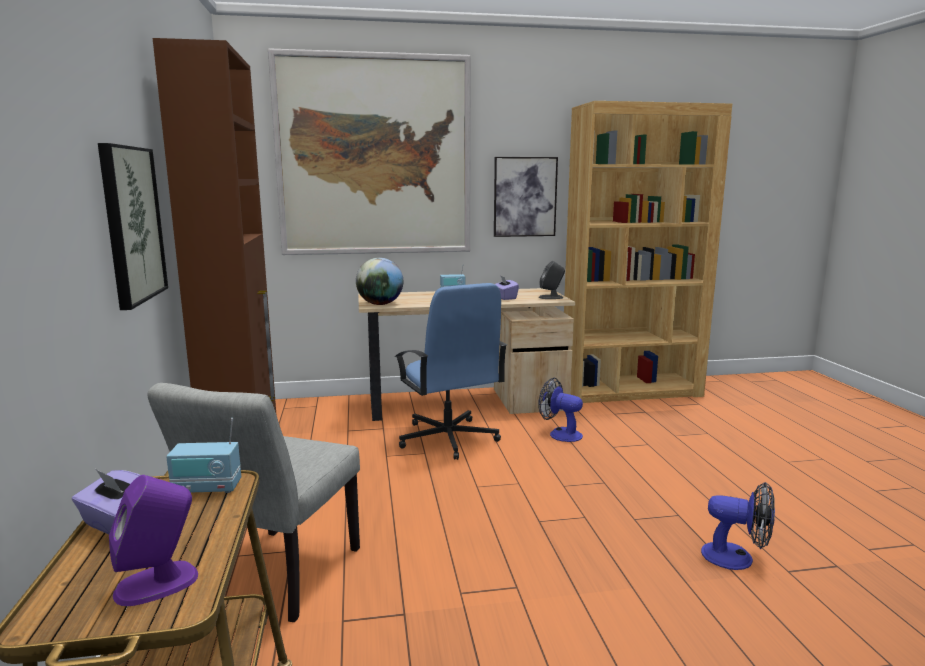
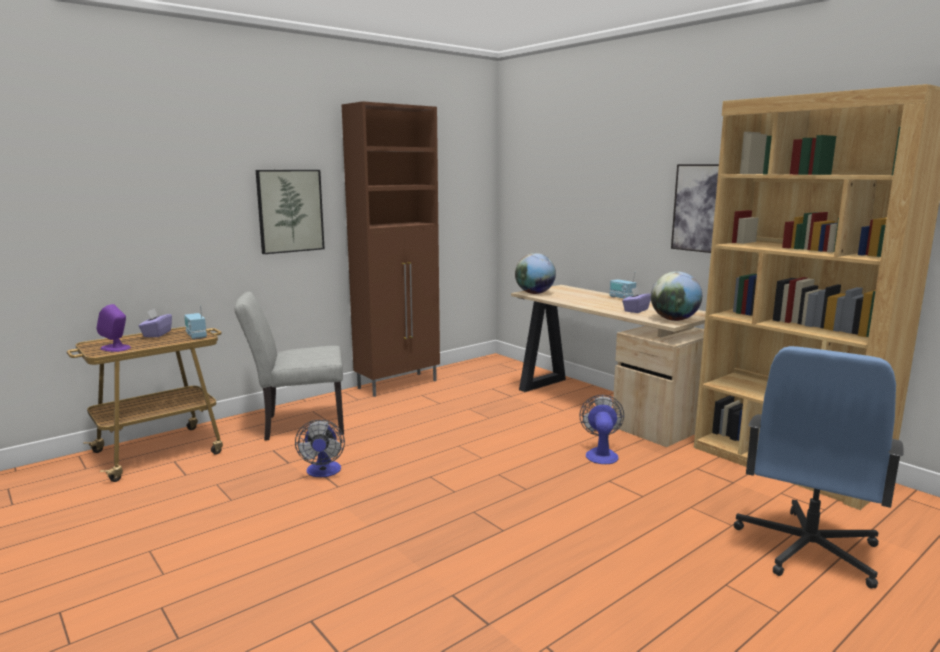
camera: 60 degrees right, 0 degrees up
(374, 156) = (582, 165): picture -> none
(448, 439) = (524, 418): blue office chair -> blue office chair (807, 549)
(551, 297) = (674, 320): grey speaker -> globe
(736, 558) = (452, 566): fan -> fan (323, 472)

